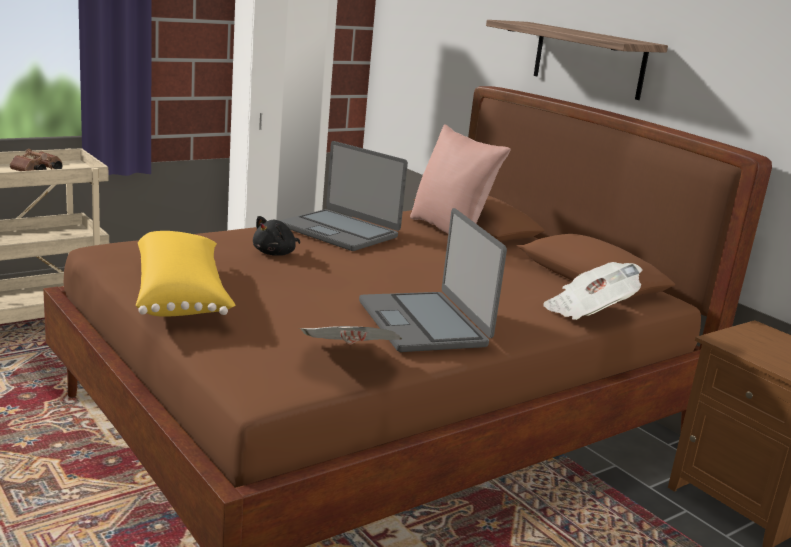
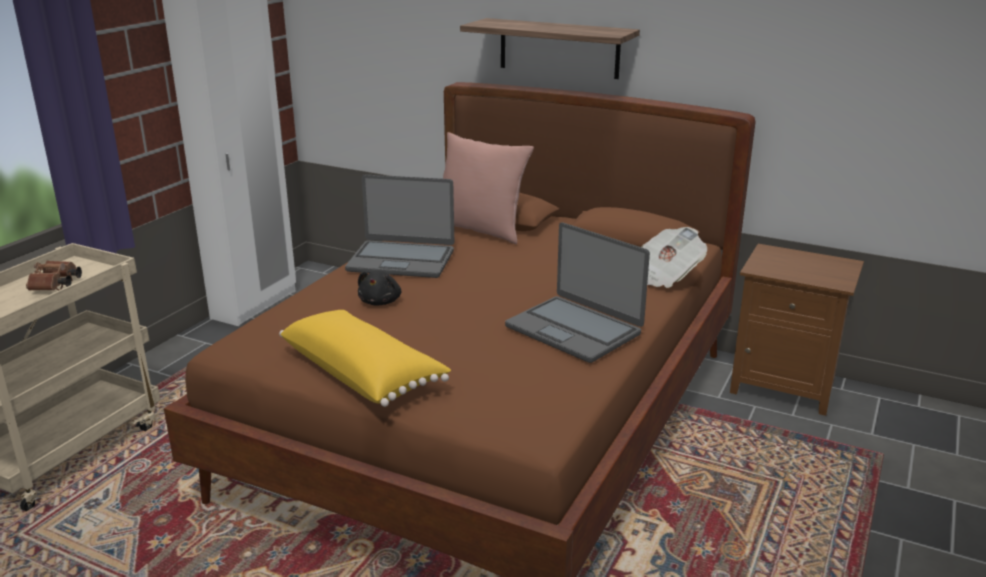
camera: 25 degrees left, 5 degrees up
(348, 360) = (565, 384): newspaper -> none

